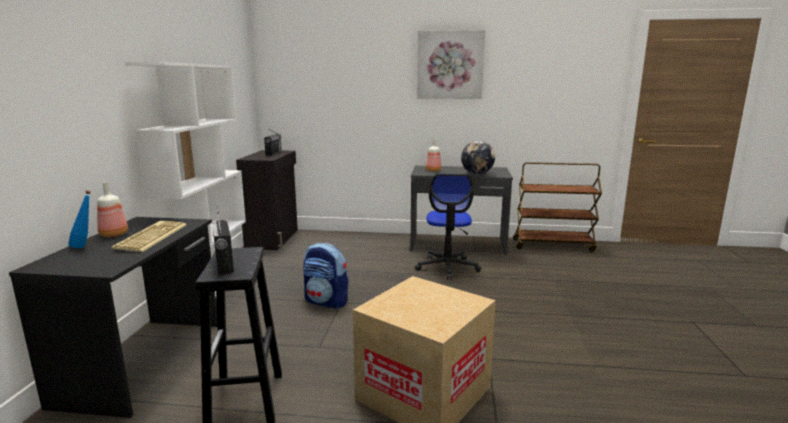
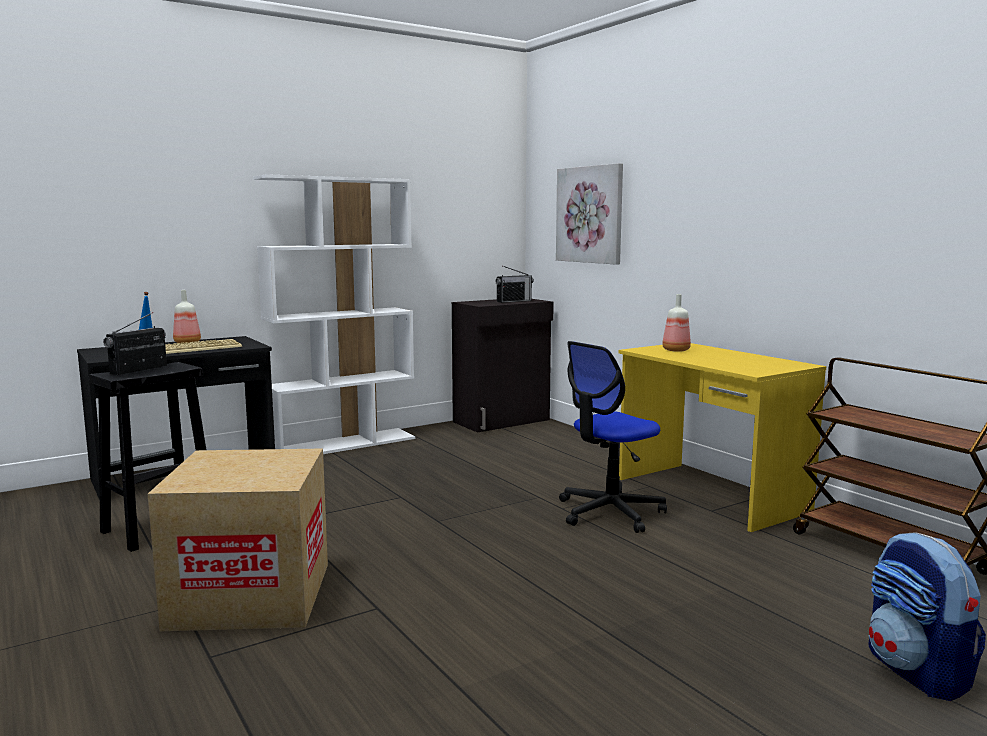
camera: 50 degrees right, 5 degrees down
(327, 301) = (391, 491): backpack -> backpack (918, 672)
(450, 65) = (743, 165): picture -> picture (590, 214)
(458, 244) = (709, 495): grey desk -> yellow desk
(477, 174) = (720, 364): globe -> none

